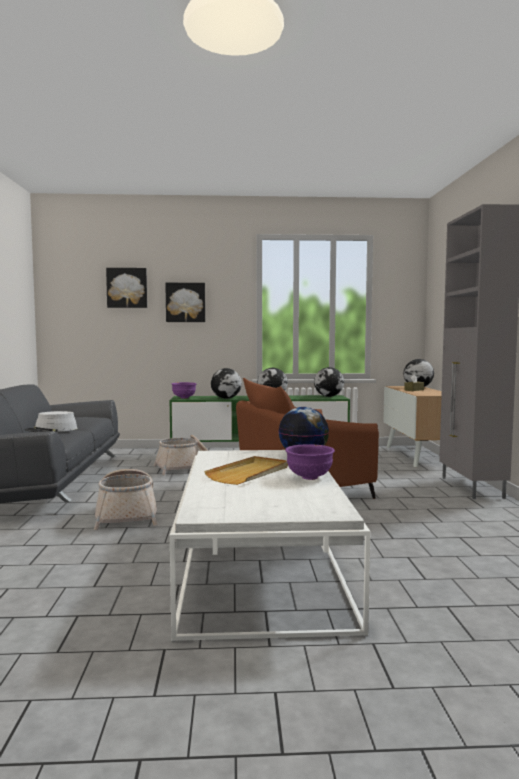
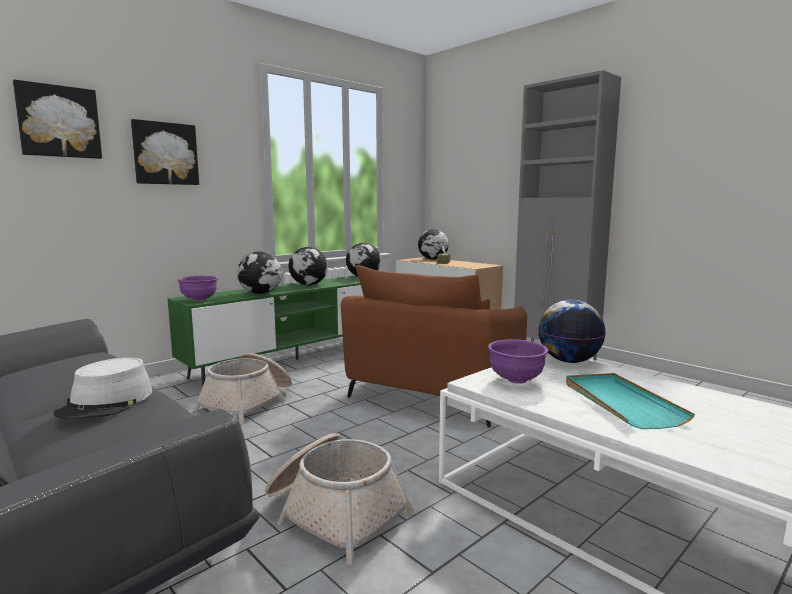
camera: 40 degrees left, 5 degrees up
(249, 473) = (620, 403): beige tray -> turquoise tray
(309, 478) = (679, 391): purple bowl -> purple bowl (516, 380)

